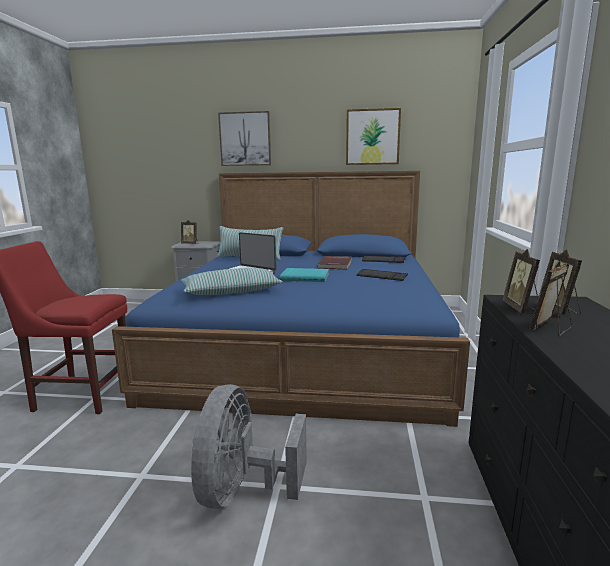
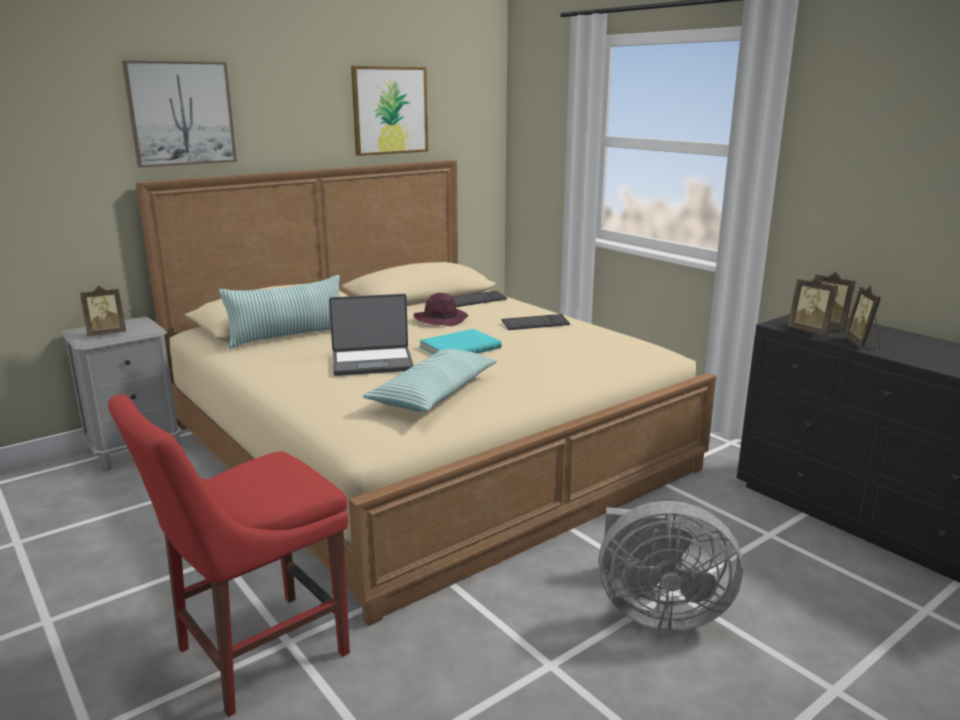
camera: 45 degrees left, 5 degrees up
(243, 490) = (657, 612): grey fan -> grey fan turned 45 degrees counterclockwise
(305, 343) = (423, 447): blue bed -> beige bed
(336, 264) = (441, 319): red book -> purple hat

